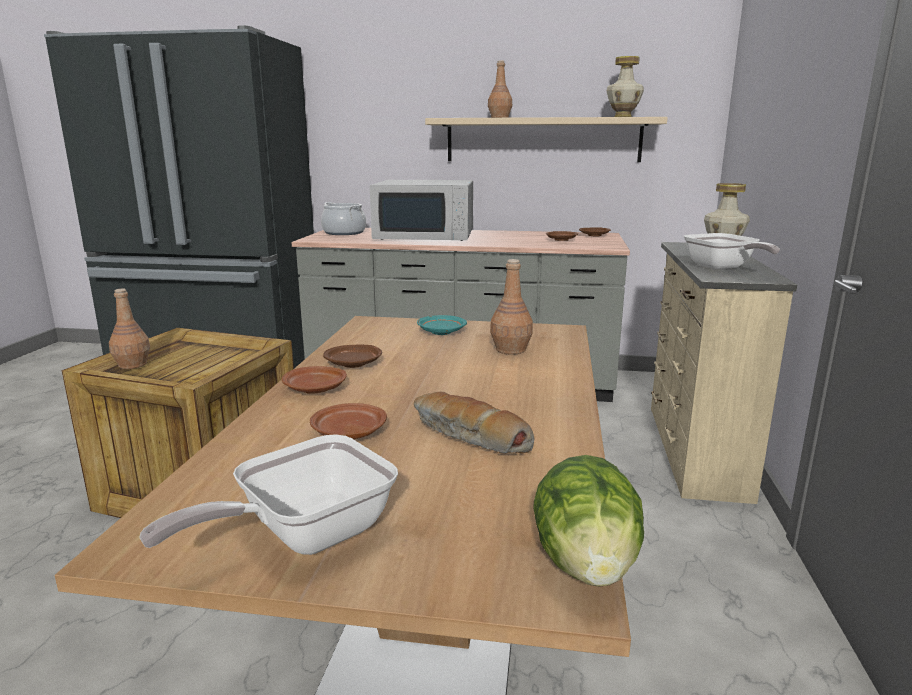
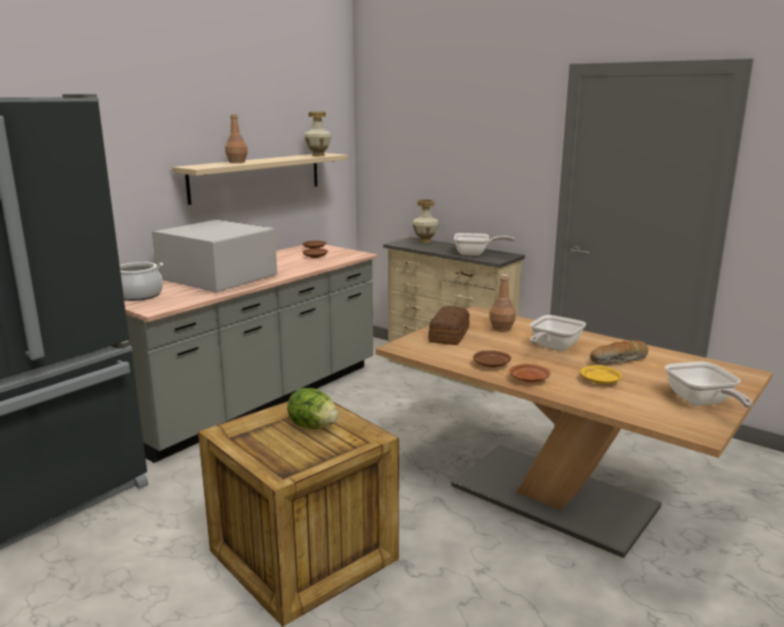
camera: 60 degrees left, 0 degrees up
(132, 364) = (285, 462): brown bottle -> none
(348, 433) = (600, 381): brown plate -> yellow plate
(426, 235) = (217, 278): white microwave -> white microwave turned 90 degrees counterclockwise
(441, 332) = (448, 335): turquoise plate -> bread
(470, 386) = (553, 348): none -> frying pan
(586, 564) = (733, 367): lettuce -> lettuce (313, 426)

